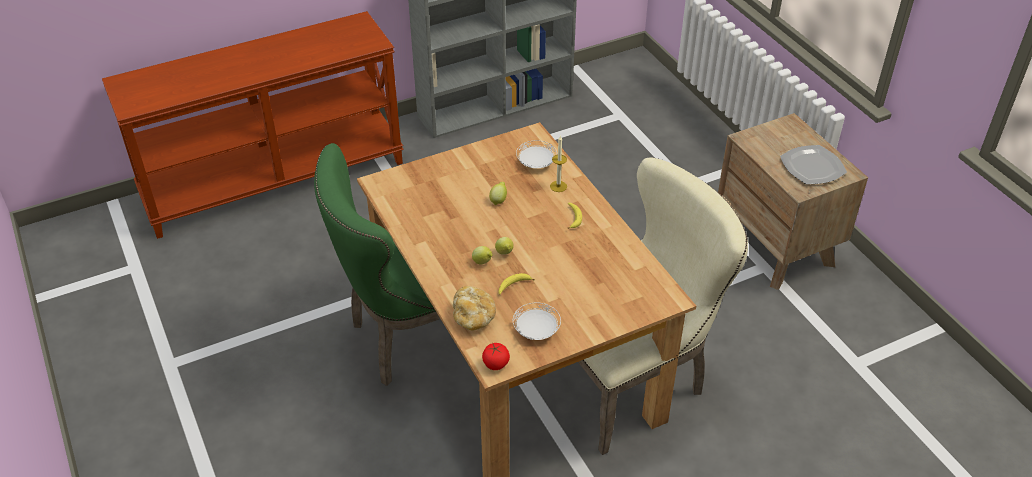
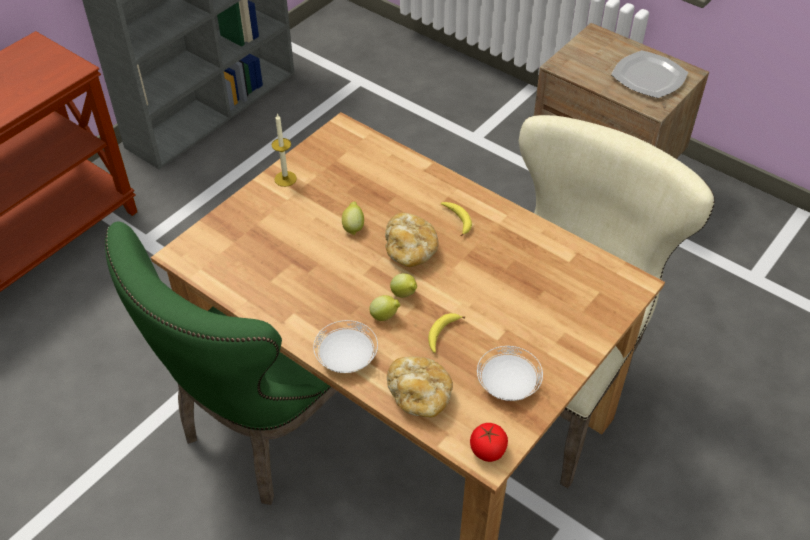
camera: 25 degrees left, 5 degrees up
(527, 227) = (410, 251): none -> bread
(536, 163) = (370, 165): white plate -> white plate (347, 358)
(558, 186) = (414, 186): candle -> candle (285, 179)

